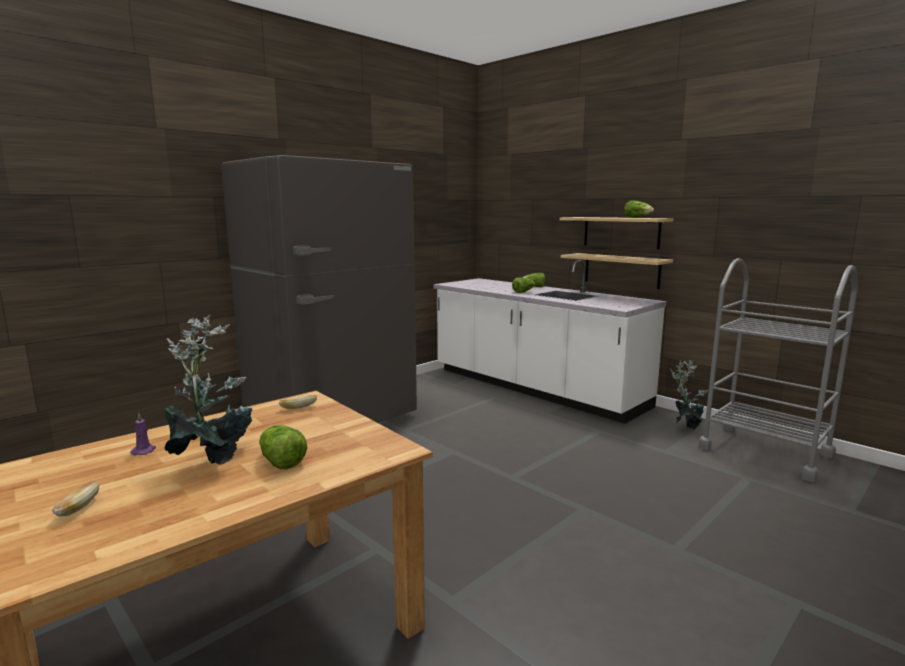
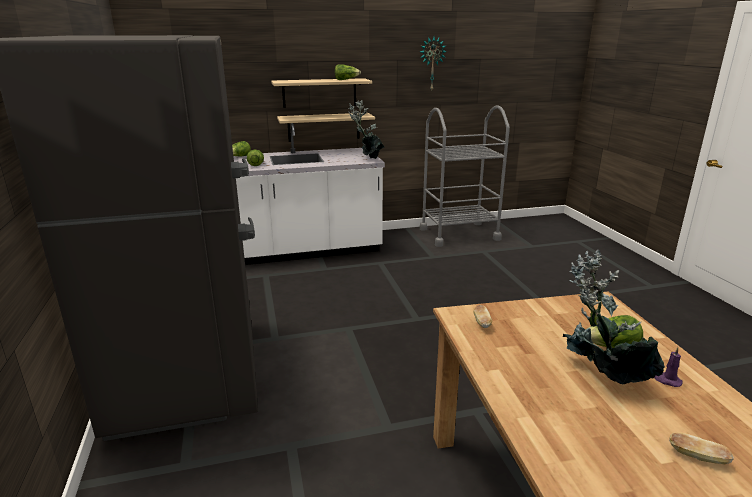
camera: 60 degrees left, 10 degrees up
(144, 451) = (563, 416): purple candle -> purple candle (667, 380)
(686, 427) = (406, 237): potted plant -> potted plant (367, 159)
(769, 202) = (431, 64): none -> wall clock

